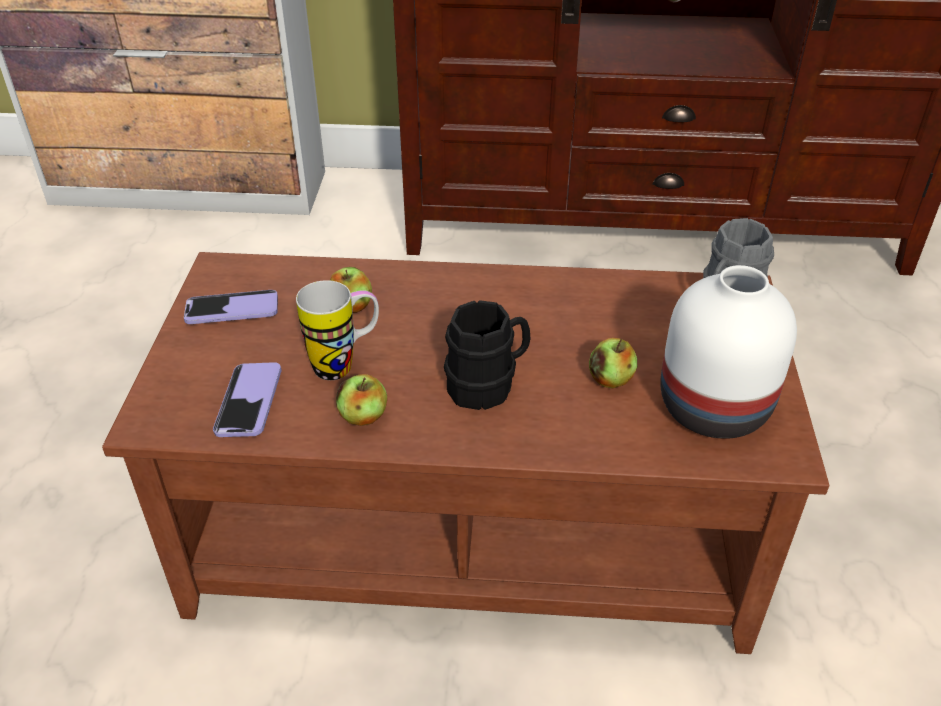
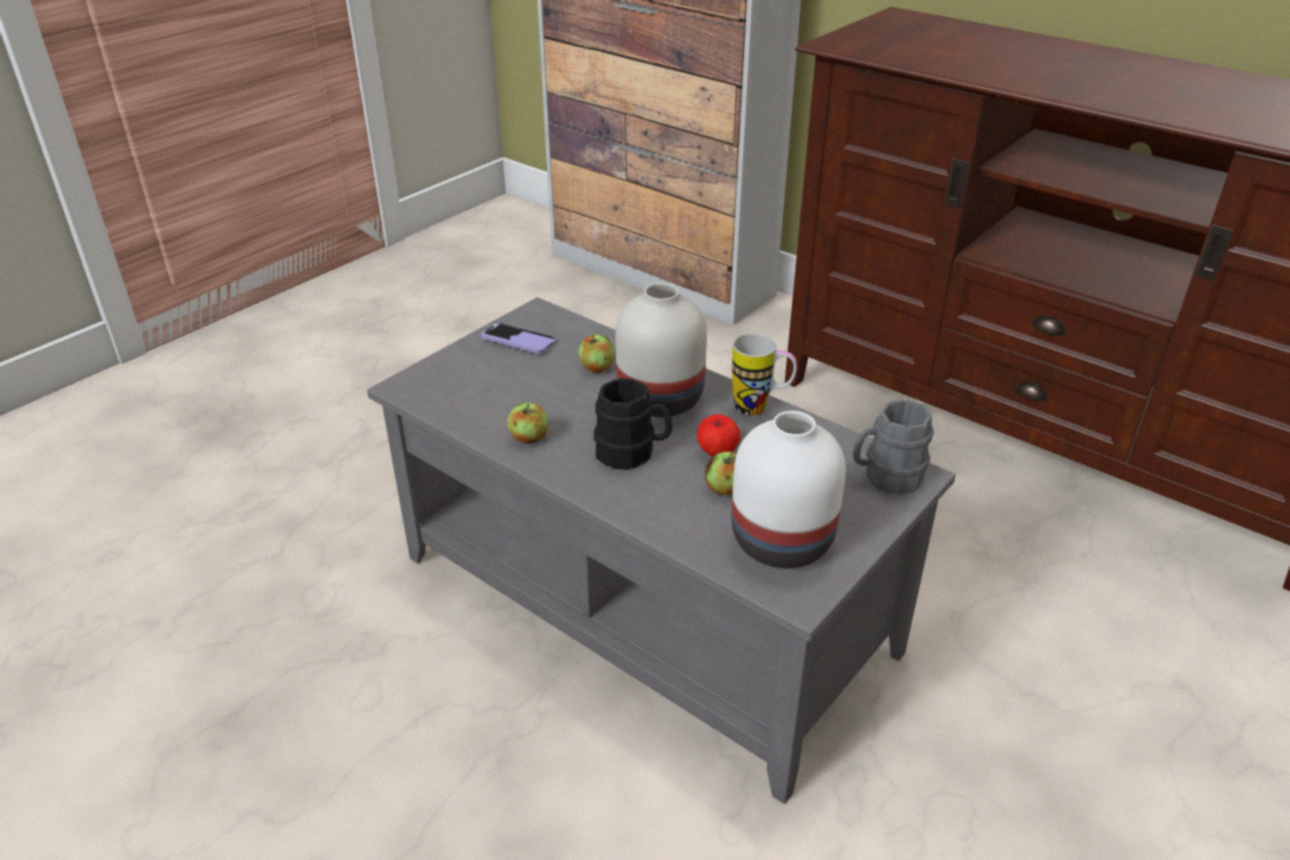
camera: 35 degrees right, 5 degrees down
(249, 401) = (470, 399): phone -> none
(345, 365) = (552, 402): mug -> mug (760, 408)
(451, 312) = (660, 398): none -> white vase
(471, 529) = (648, 601): brown coffee table -> grey coffee table
(564, 345) = (717, 452): none -> apple

